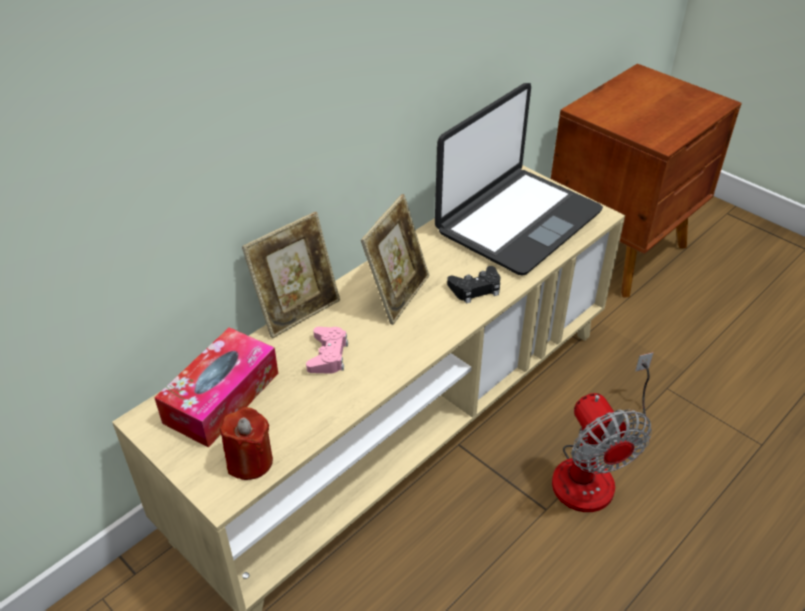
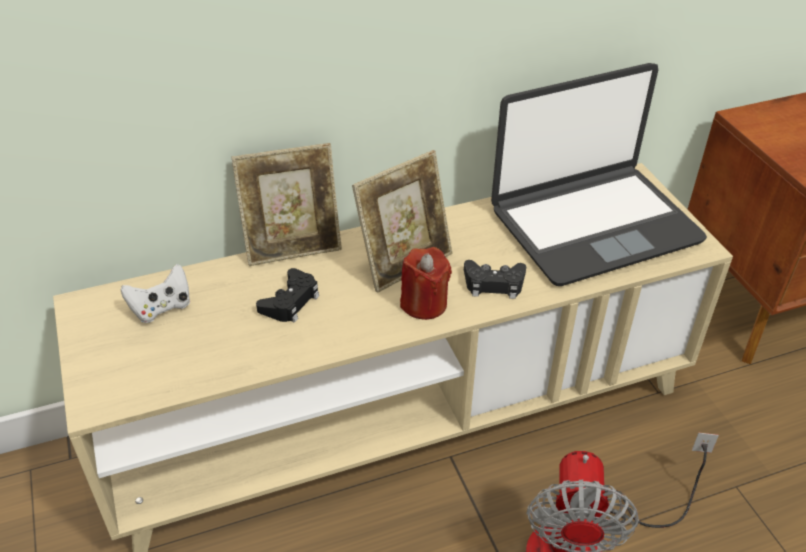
camera: 25 degrees right, 0 degrees up
(221, 397) = (162, 308): tissue box -> white game controller
(250, 461) = (142, 380): red candle -> red candle (424, 303)
(328, 355) = (290, 302): pink game controller -> black game controller

